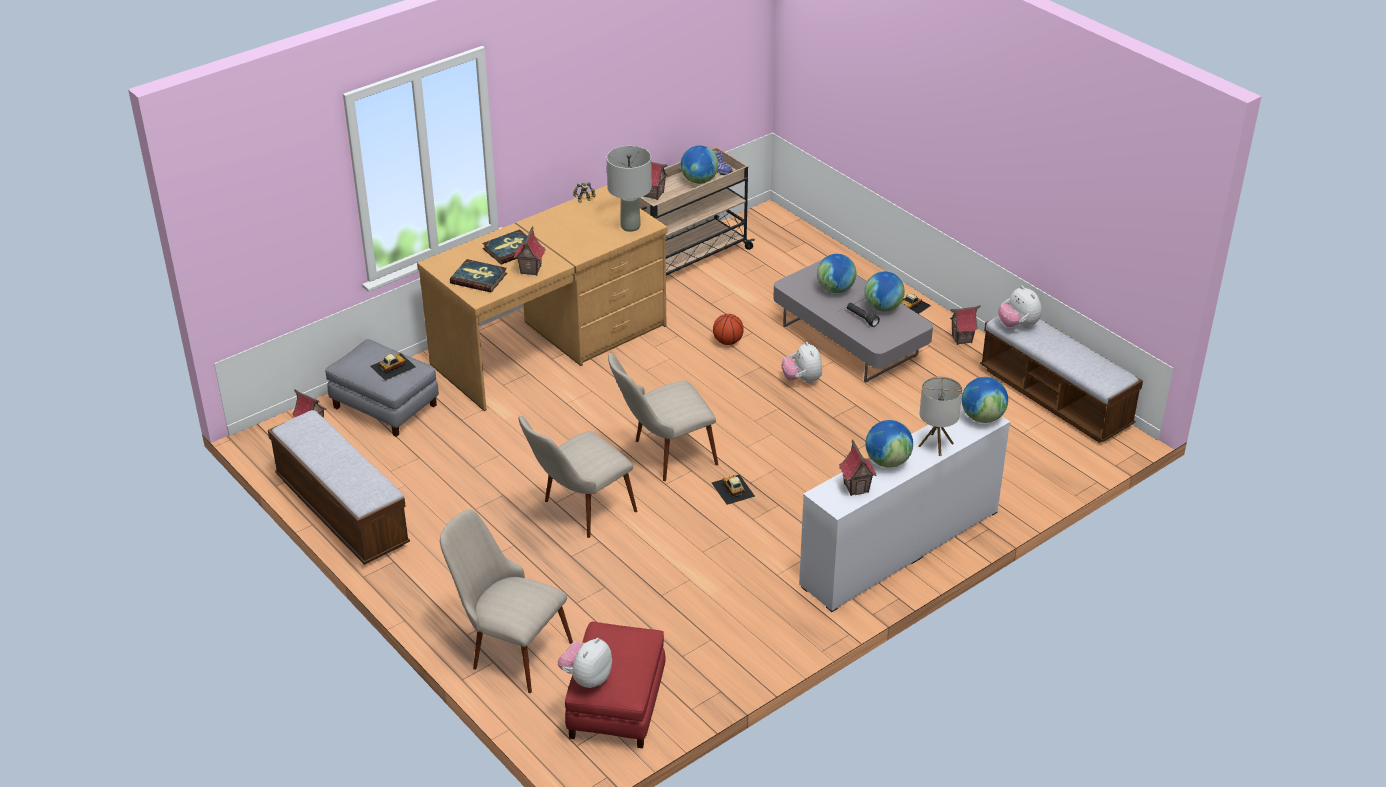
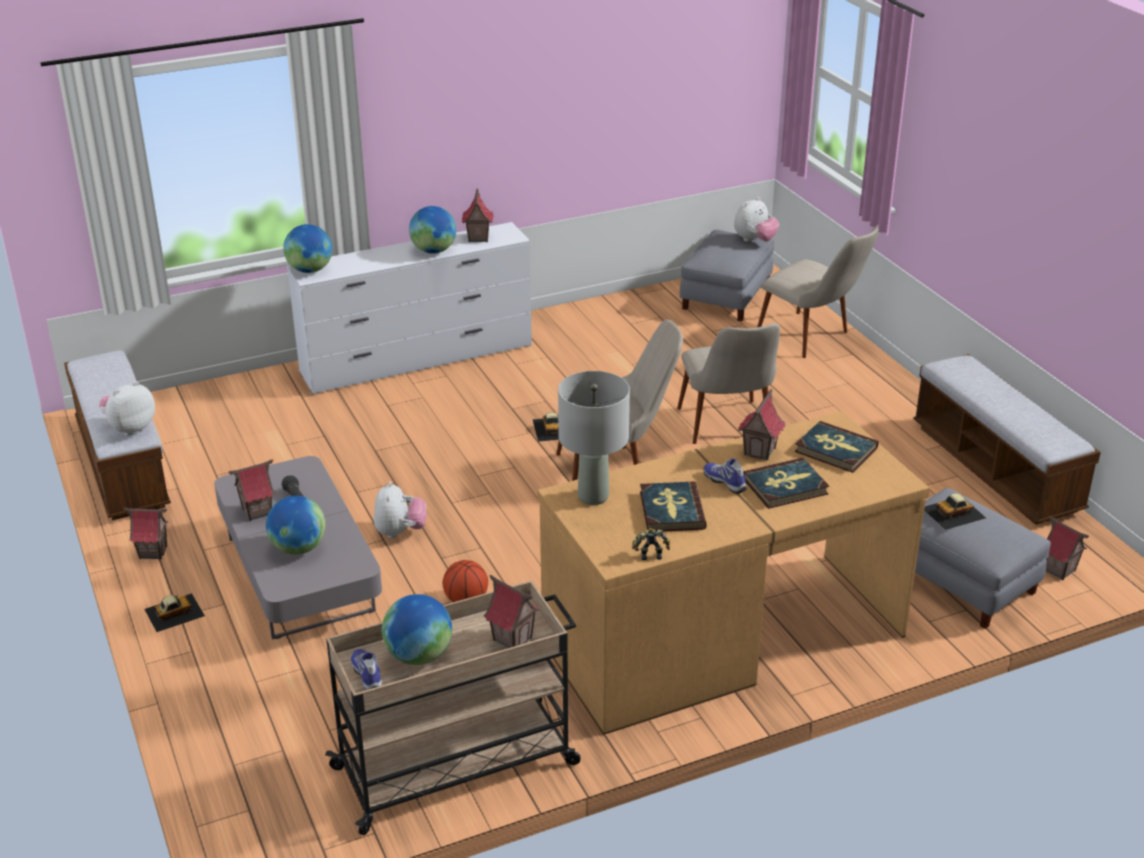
camera: 165 degrees left, 5 degrees down
(549, 247) = (725, 482): none -> shoe
(578, 513) = (728, 431): beige chair -> beige chair turned 105 degrees clockwise
(579, 225) = (671, 510): none -> book
(617, 706) = (725, 296): red ottoman -> grey ottoman
(883, 308) = (257, 511): globe -> toy house
(936, 444) = (376, 257): table lamp -> none
(1018, 325) = (130, 428): plush toy -> plush toy turned 120 degrees counterclockwise

